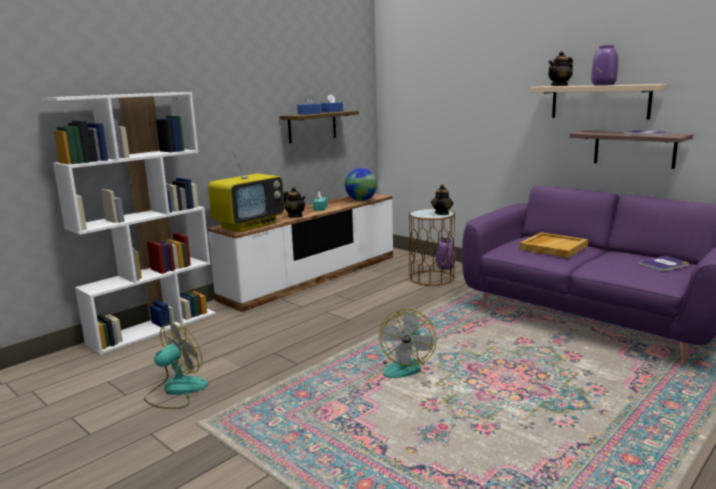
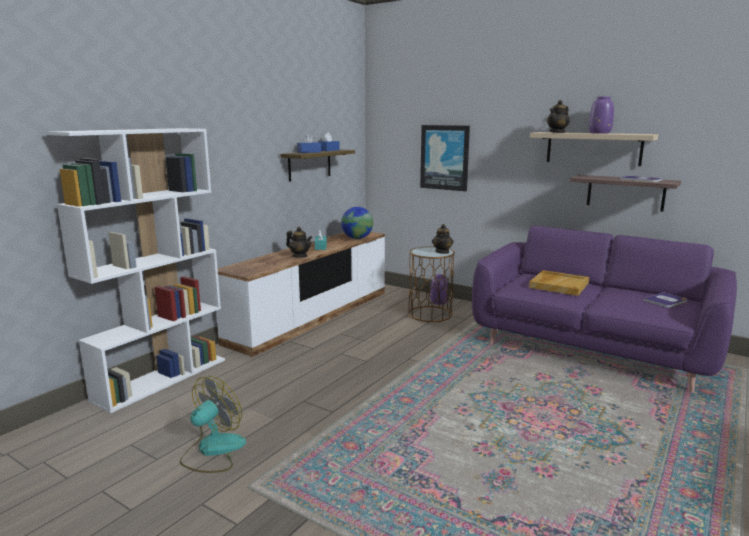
camera: 10 degrees left, 0 degrees up
(249, 225) = (256, 266): television -> none
(404, 366) = (441, 409): fan -> none
(451, 116) = (444, 157): none -> picture

